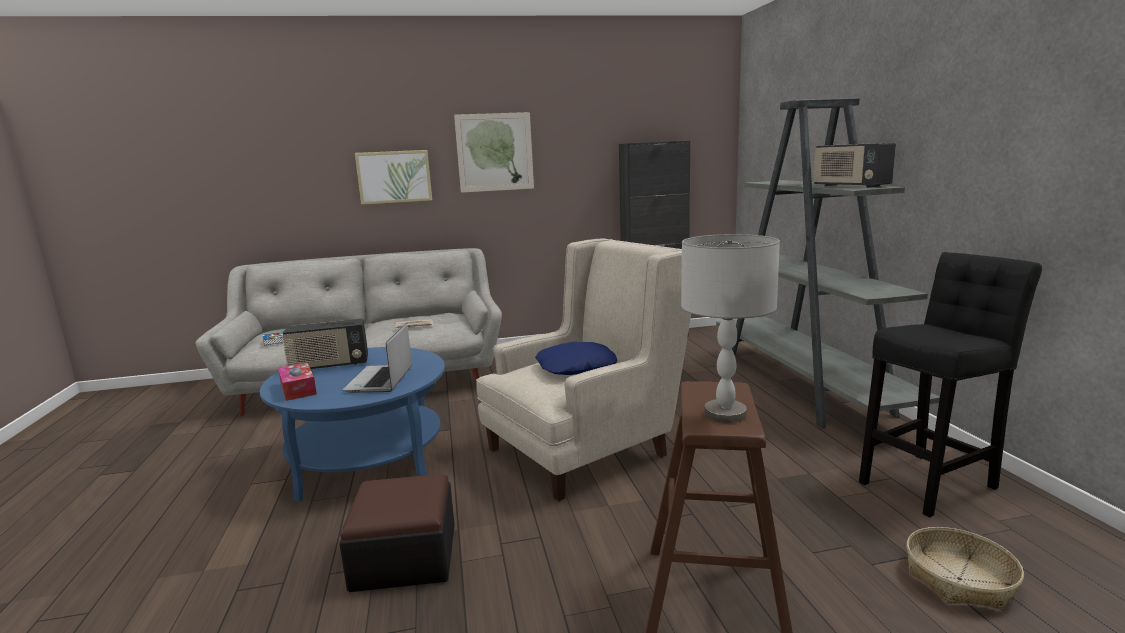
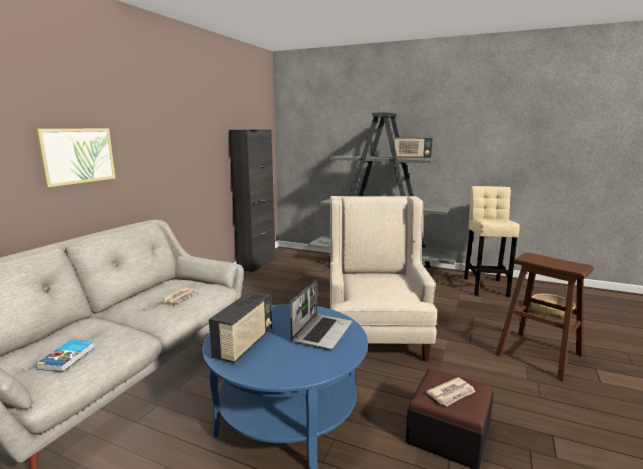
camera: 55 degrees left, 0 degrees up
(298, 389) = (288, 367): tissue box -> none
(380, 380) = (322, 332): laptop -> laptop turned 105 degrees counterclockwise
(388, 496) = (451, 393): none -> newspaper
(495, 152) = (158, 133): picture -> none
(576, 367) = (380, 280): blue pillow -> none
(724, 414) = (565, 263): grey table lamp -> none
(931, 482) = (485, 286): black stool -> beige stool

